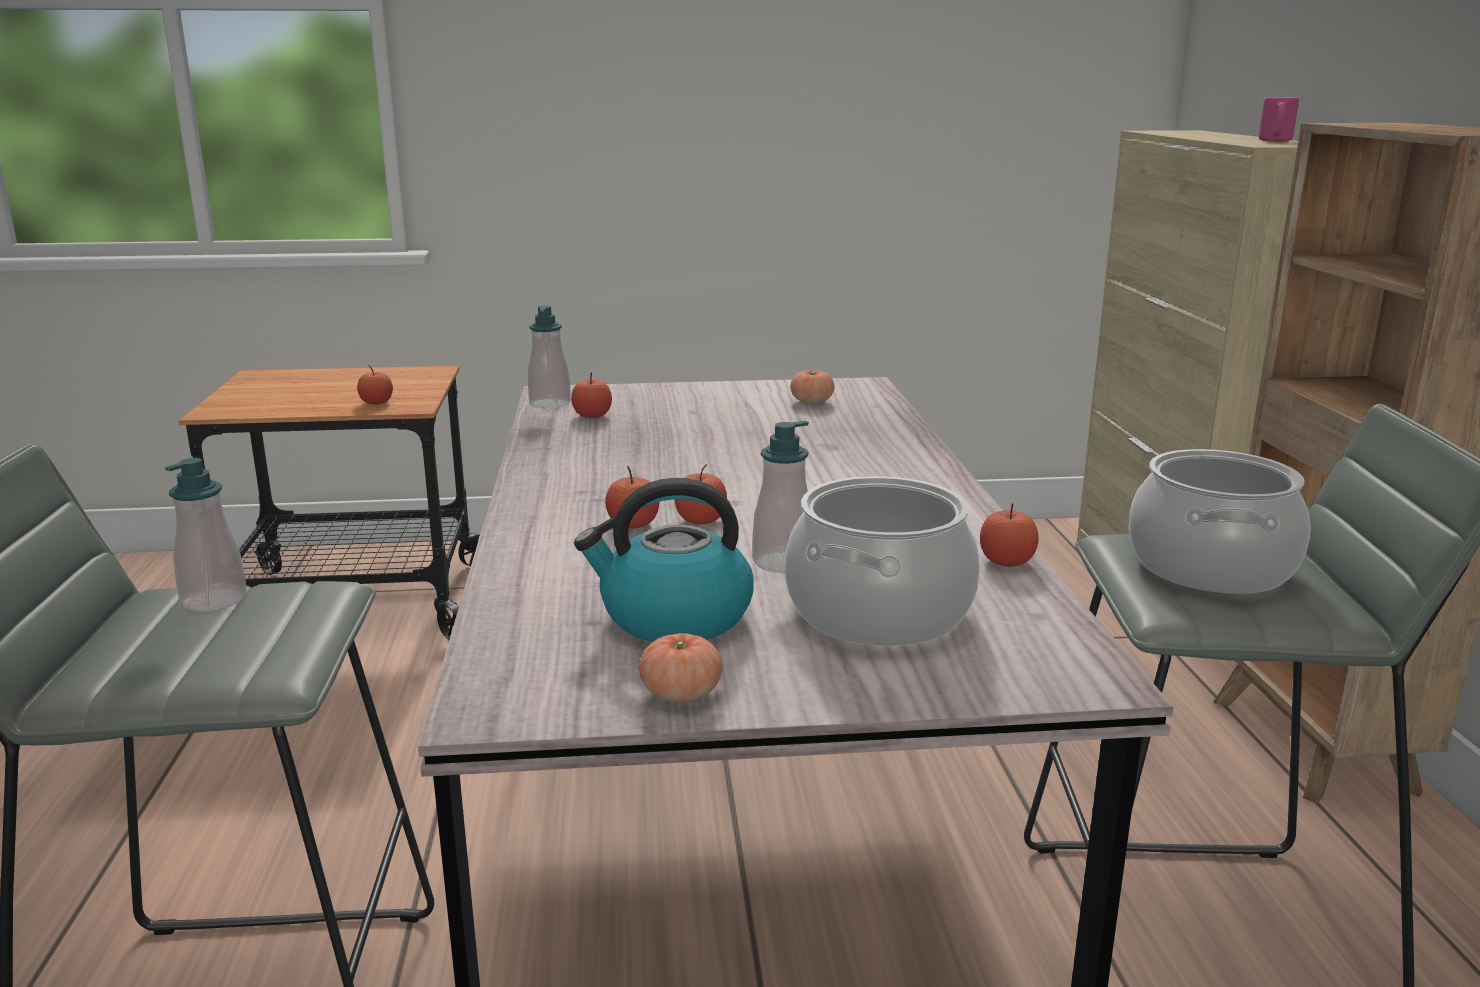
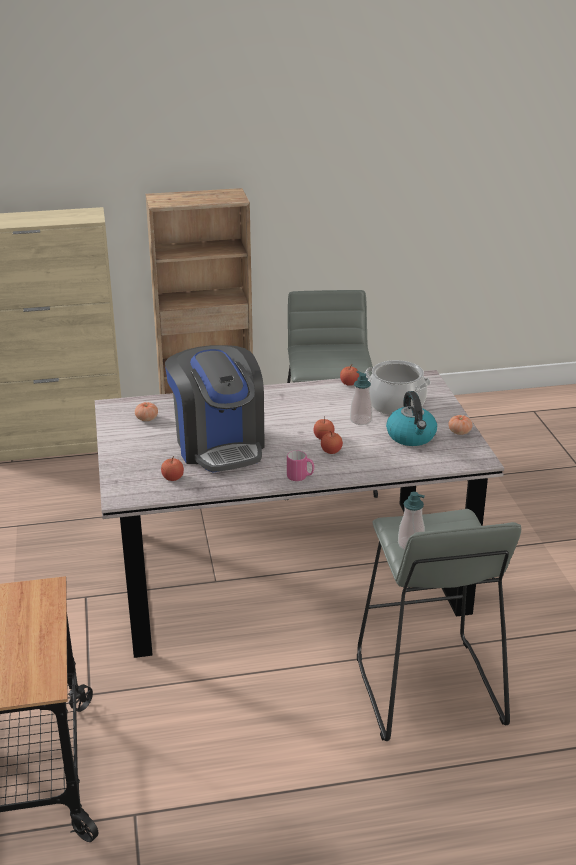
camera: 95 degrees left, 10 degrees up
(376, 402) = (33, 607): apple -> none
(550, 403) = (146, 494): soap dispenser -> none
(698, 442) = (219, 445): none -> coffee machine
(1212, 567) = (326, 358): cooking pot -> none
(1275, 141) = (67, 214): pink mug -> pink mug (300, 477)

